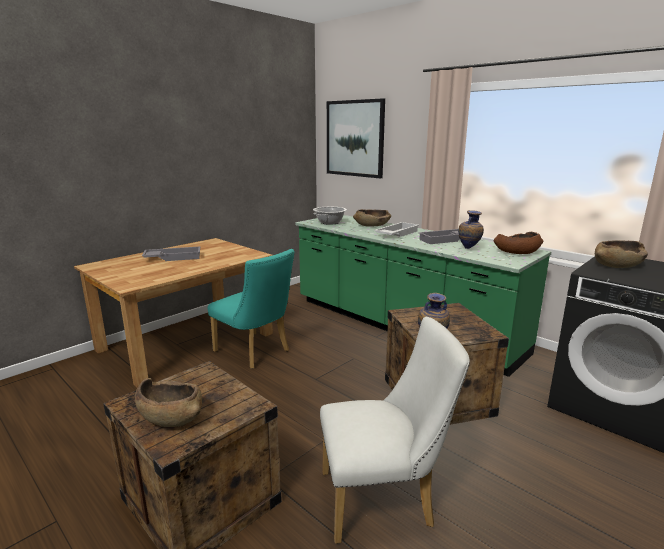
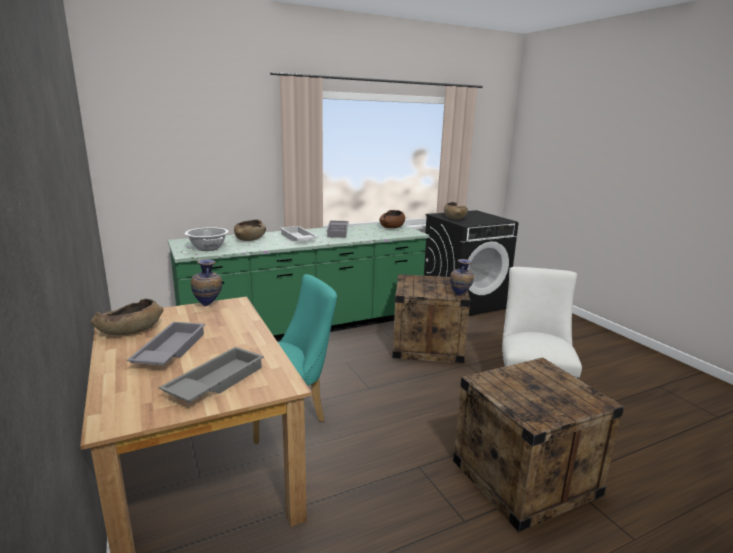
camera: 70 degrees left, 0 degrees up
(134, 272) = (215, 381): none -> grey tray
(170, 415) = (556, 399): brown bowl -> brown bowl (130, 330)
(355, 138) = (168, 142): picture -> none
(469, 249) = (372, 233): vase -> vase (208, 305)

